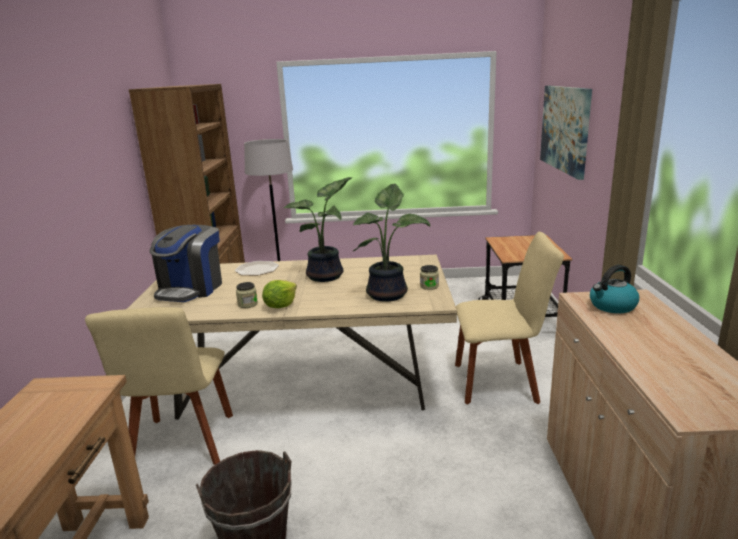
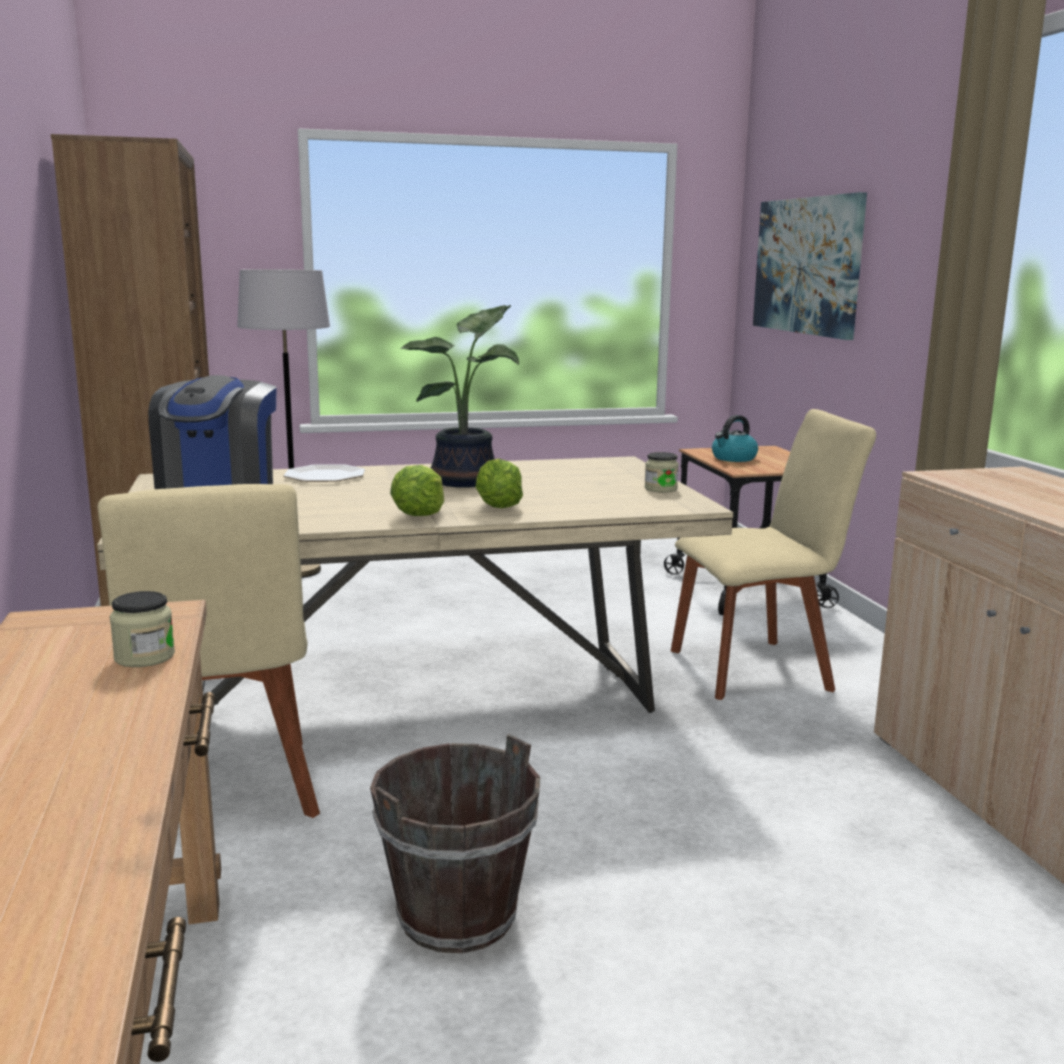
camera: 15 degrees left, 5 degrees down
(247, 304) = (354, 514): jar -> jar (144, 657)
(326, 300) = (497, 507): none -> lettuce
(389, 294) = (602, 498): potted plant -> none
(612, 306) = (994, 481): kettle -> kettle (733, 458)

